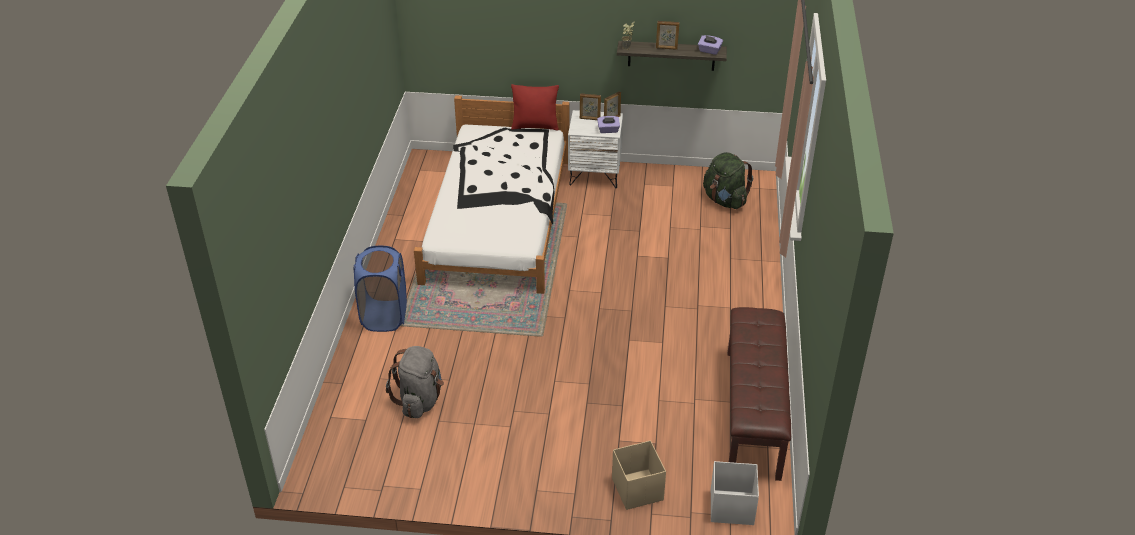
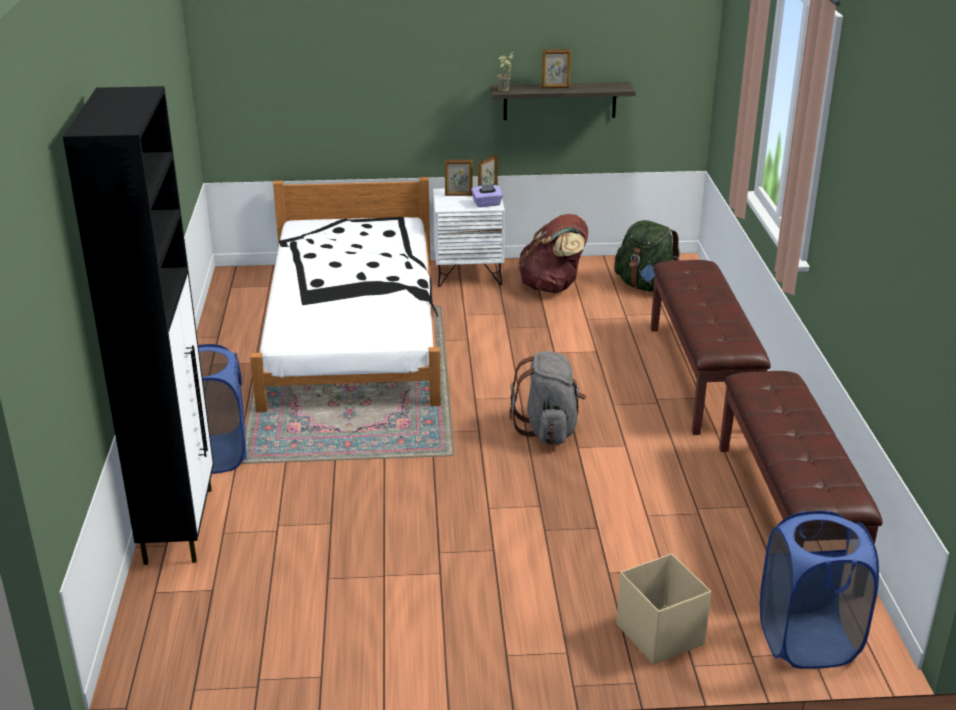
camera: 10 degrees left, 10 degrees down
(353, 368) = (179, 524): none -> black cabinet
(420, 400) = (292, 554): grey backpack -> grey backpack (549, 430)
(535, 126) = (384, 215): red pillow -> none
(654, 193) = (553, 286): none -> brown backpack
(709, 51) = (611, 86): purple tissue box -> none
(731, 507) = (807, 641): white storage box -> blue laundry basket
(737, 289) = (702, 377): none -> brown bench

